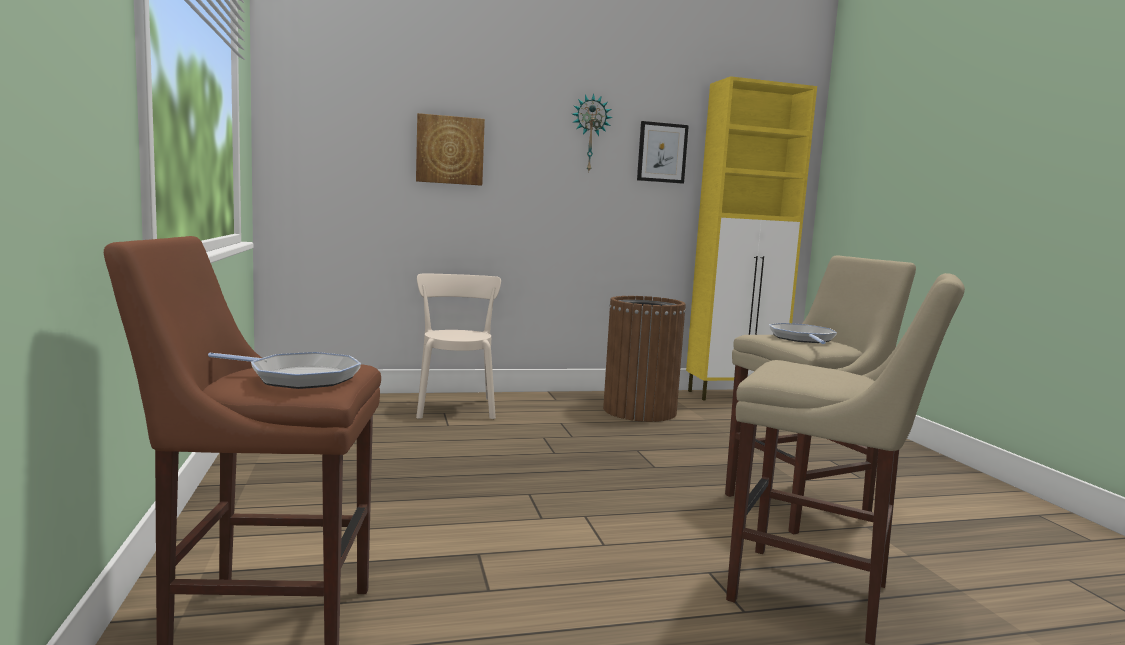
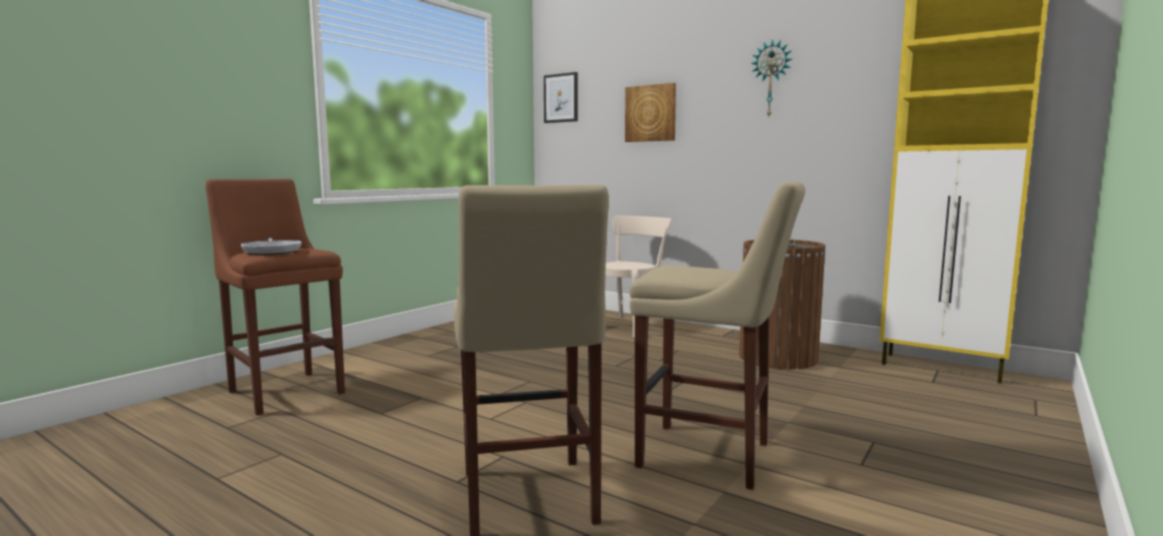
camera: 50 degrees right, 0 degrees up
(662, 152) = (853, 86): picture -> picture (561, 98)
(802, 339) = (693, 270): frying pan -> none

